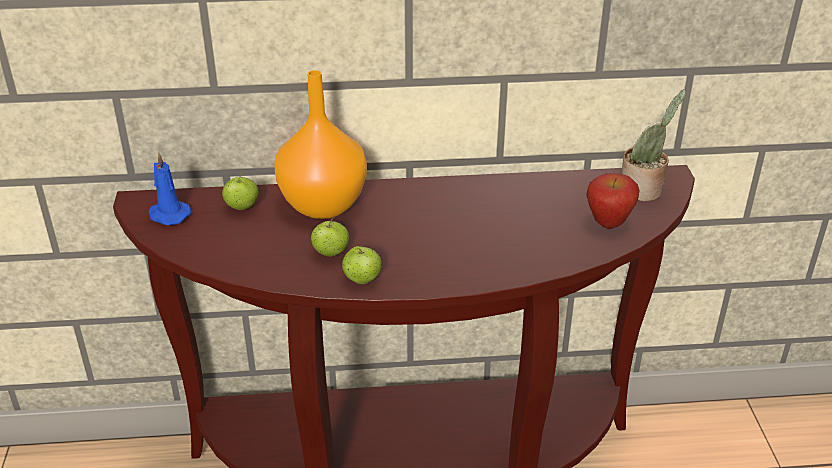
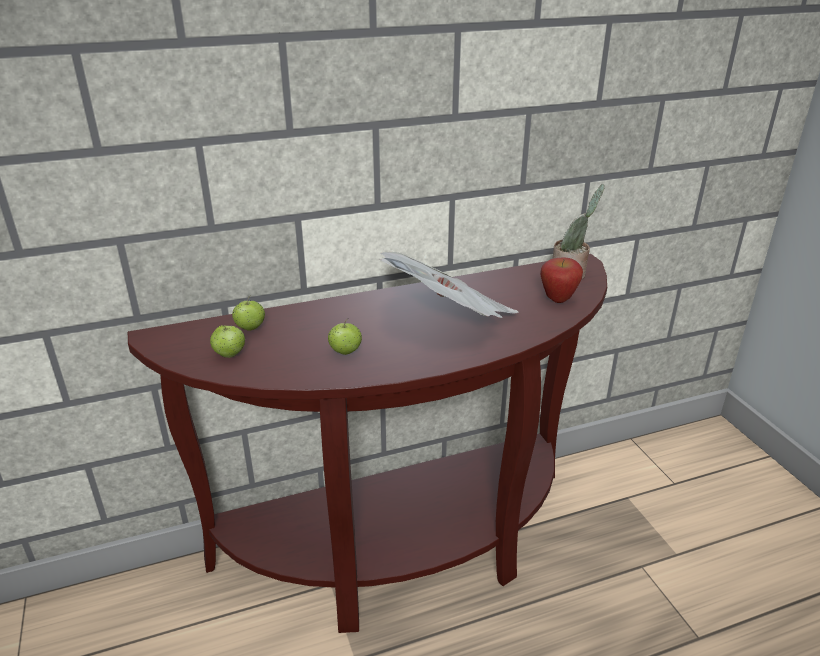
camera: 15 degrees left, 5 degrees down
(168, 215) = (184, 343): blue candle -> none
(321, 205) = (320, 317): orange vase -> none
(362, 280) = (383, 368): apple -> apple (230, 354)
(466, 228) = (449, 318): none -> newspaper

